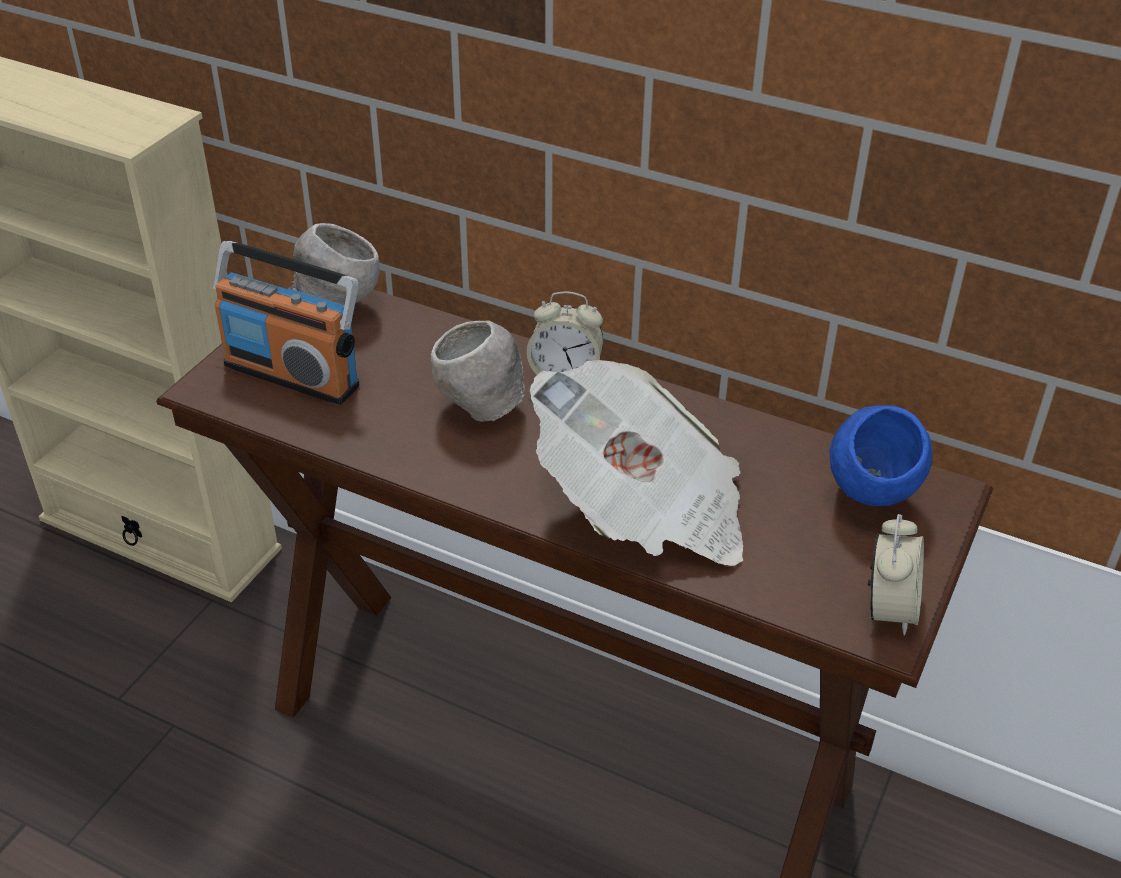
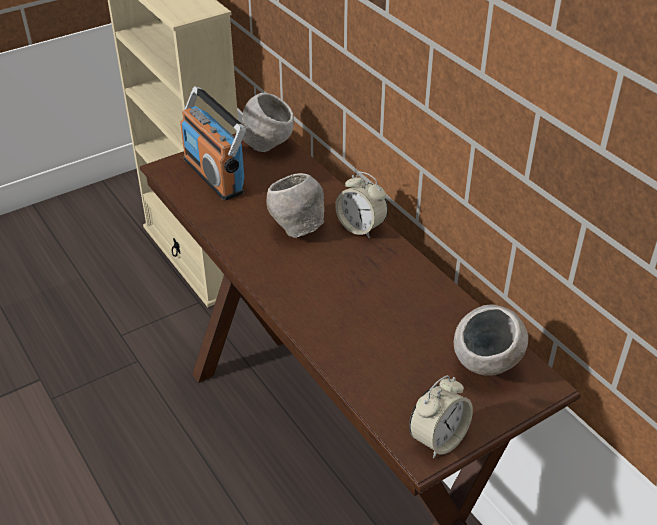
camera: 30 degrees right, 0 degrees up
(642, 509) = (339, 320): newspaper -> none
(870, 499) = (485, 369): blue bowl -> grey bowl

